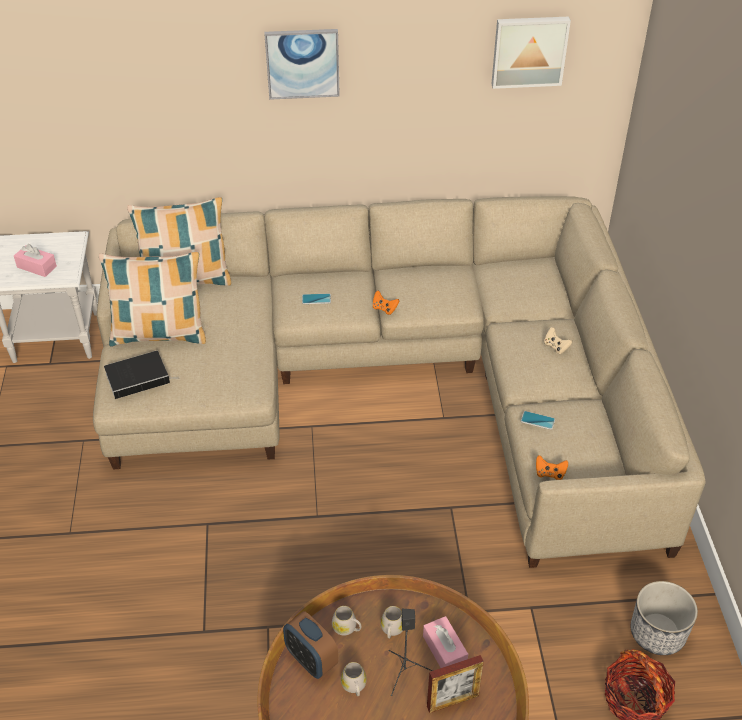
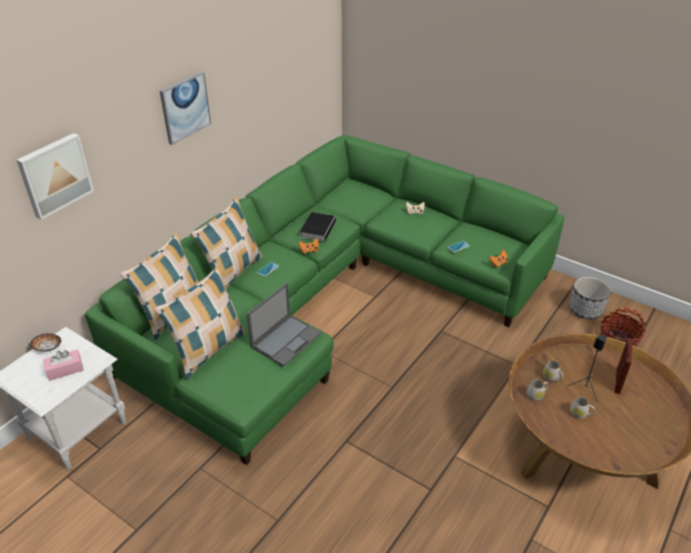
camera: 50 degrees left, 5 degrees down
(52, 240) = (48, 348): none -> bowl
(139, 377) = (236, 379): book -> book (318, 228)
(226, 376) = (286, 339): none -> laptop
(286, 279) = (233, 272): none -> pillow
(311, 660) = (547, 422): alarm clock -> none
(394, 382) = (327, 299): beige sofa -> green sofa
(444, 650) = (582, 365): pink tissue box -> none
(529, 51) = (296, 49): picture -> picture (54, 175)

